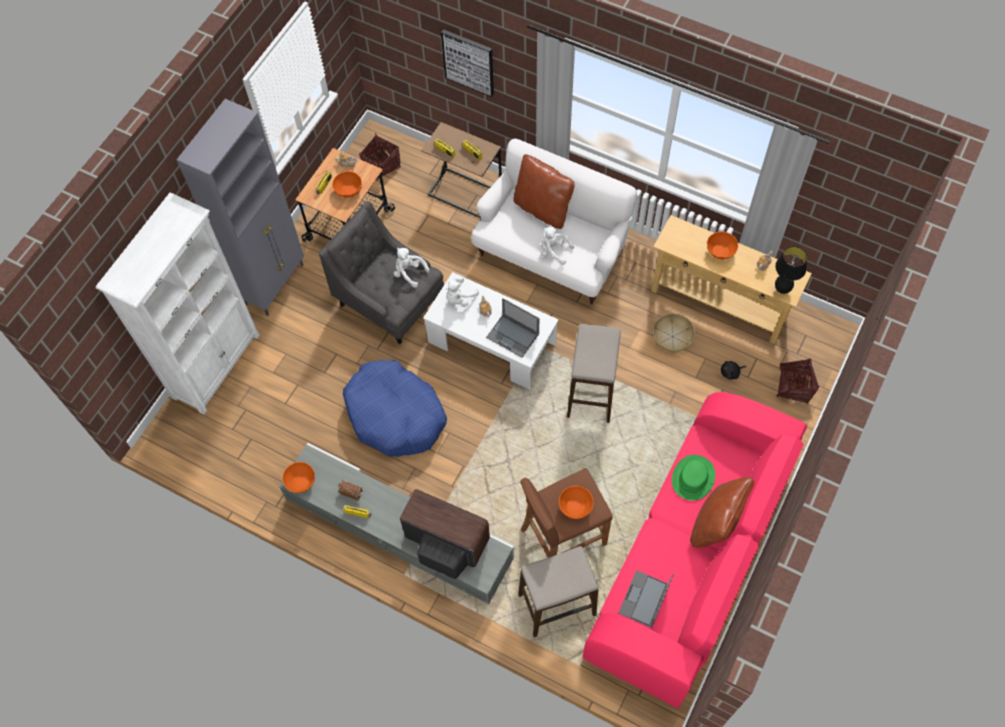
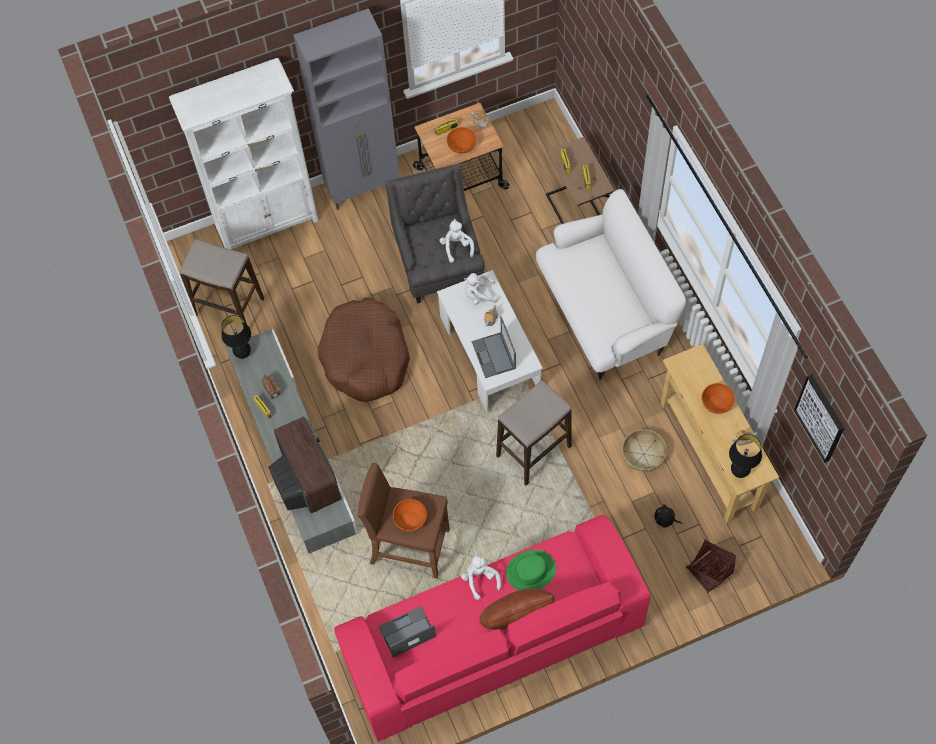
camera: 40 degrees right, 0 degrees up
(300, 481) = (243, 354): orange bowl -> black table lamp
(381, 165) = (530, 144): basket -> none
(395, 415) = (365, 357): blue dog bed -> brown dog bed
(469, 62) = (618, 98): picture -> picture (820, 418)
(542, 209) = (612, 267): brown pillow -> none
(554, 251) = (589, 309): white plush toy -> white plush toy (480, 579)
(556, 604) = (358, 594): stool -> stool (229, 307)

